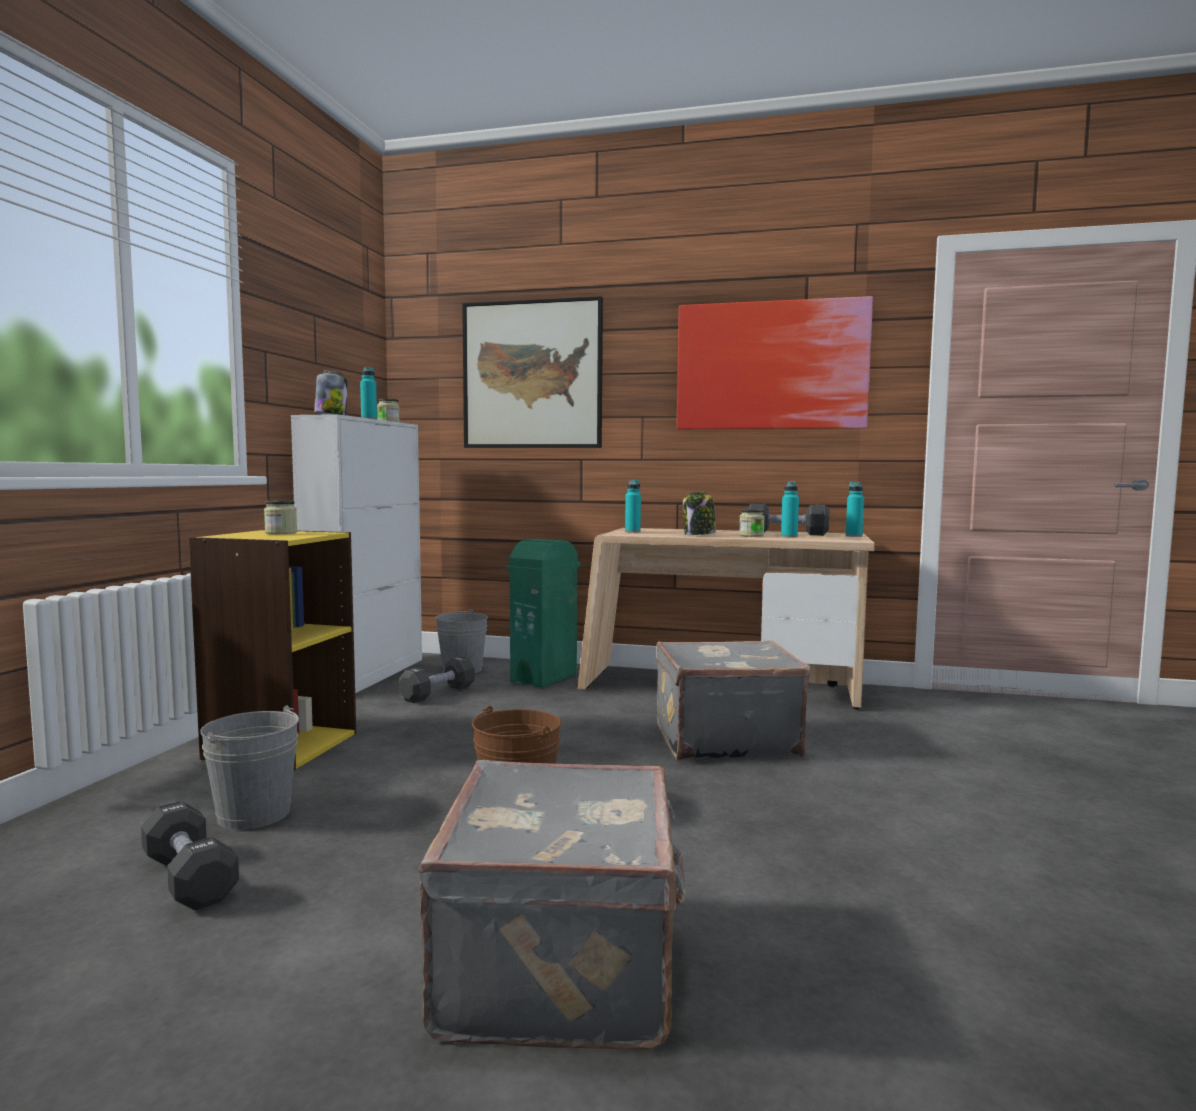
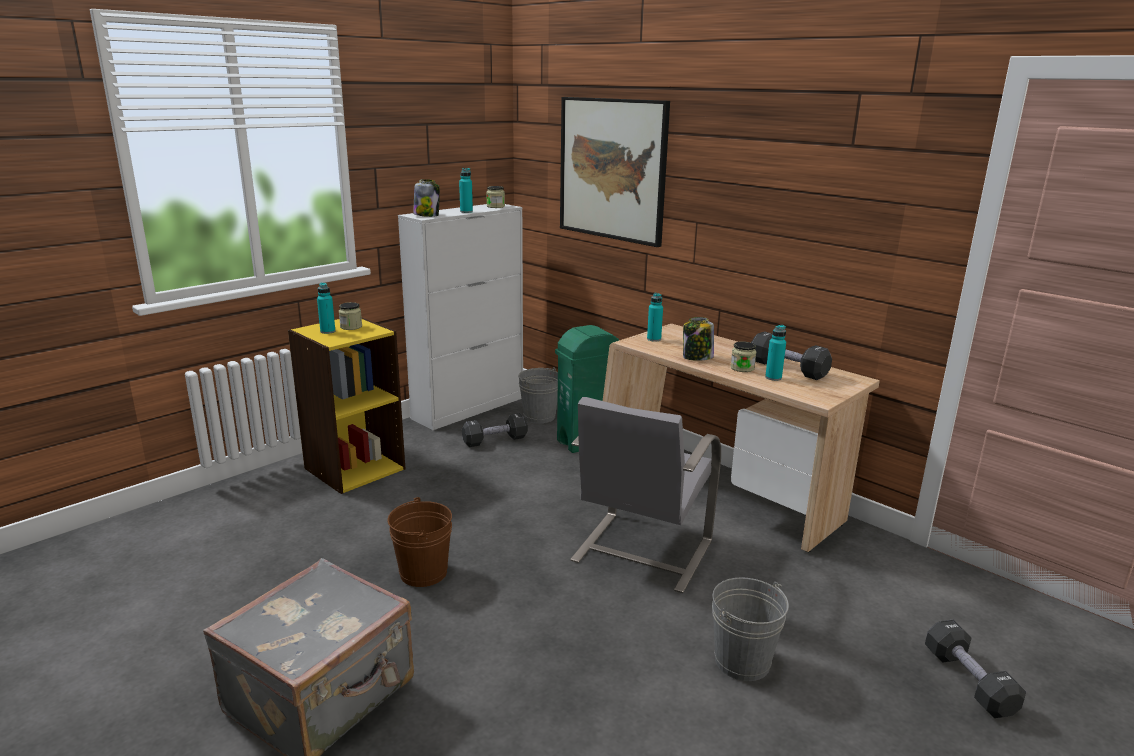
camera: 30 degrees right, 15 degrees up
(189, 878) = (224, 563): black dumbbell -> black dumbbell (968, 681)
(254, 814) = (290, 525): grey bucket -> grey bucket (742, 661)
(724, 740) = (640, 552): grey suitcase -> grey chair
(771, 366) = (812, 189): picture -> none
(854, 536) = (846, 387): turquoise bottle -> turquoise bottle (328, 331)

